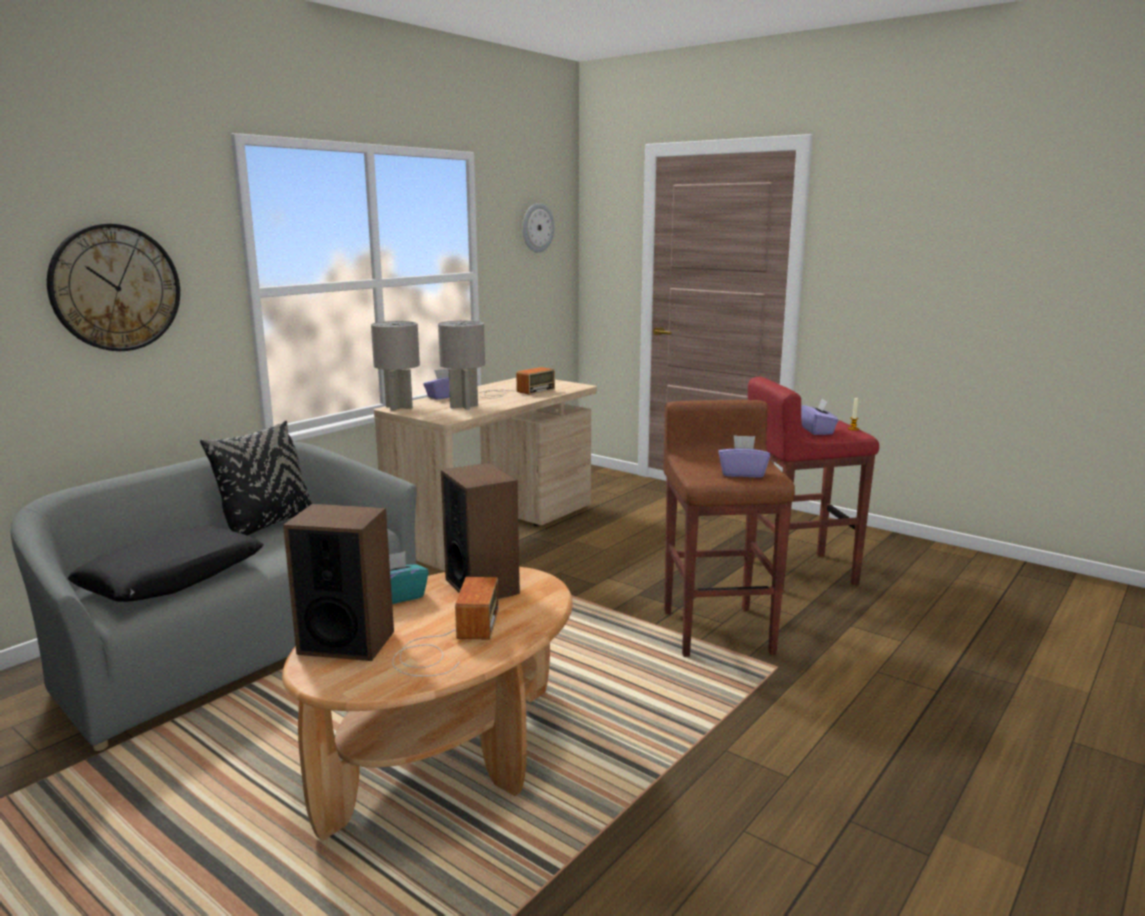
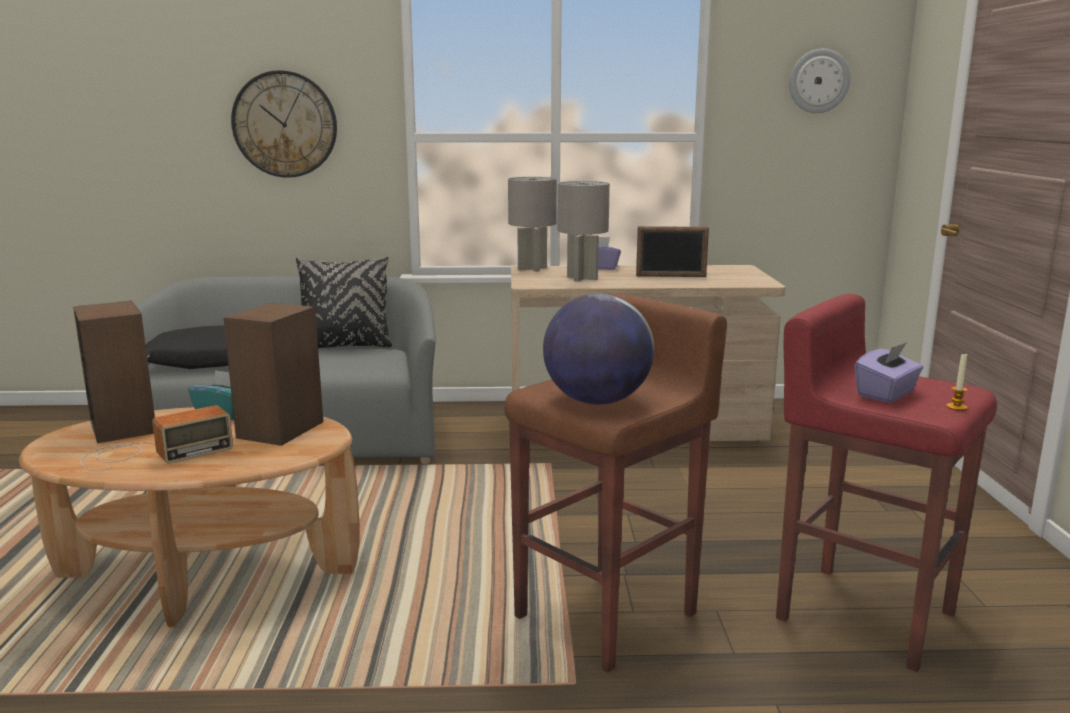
camera: 50 degrees right, 0 degrees up
(512, 393) = (671, 276): radio -> picture frame
(742, 473) = (597, 401): purple tissue box -> globe

